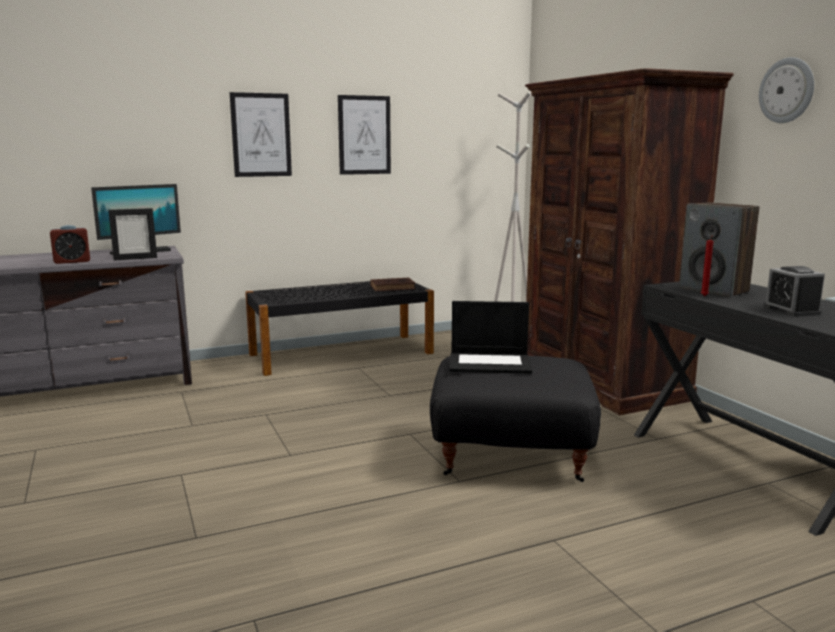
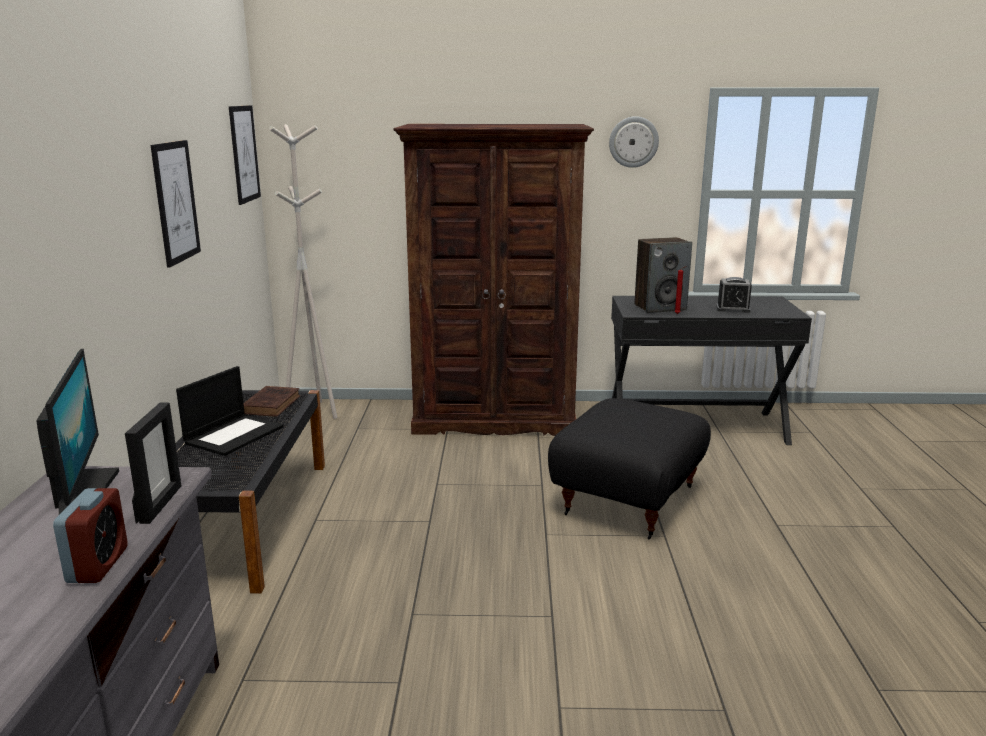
camera: 65 degrees left, 5 degrees up
(261, 135) = (99, 227): picture -> picture (244, 154)
(490, 363) = (619, 425): laptop -> laptop (234, 434)

